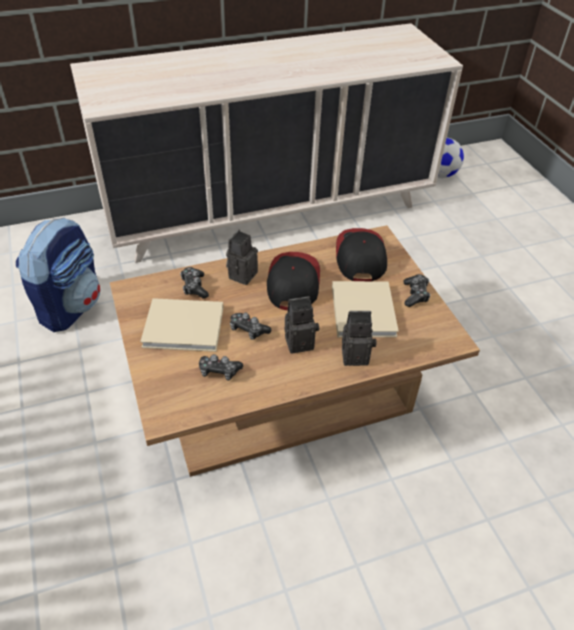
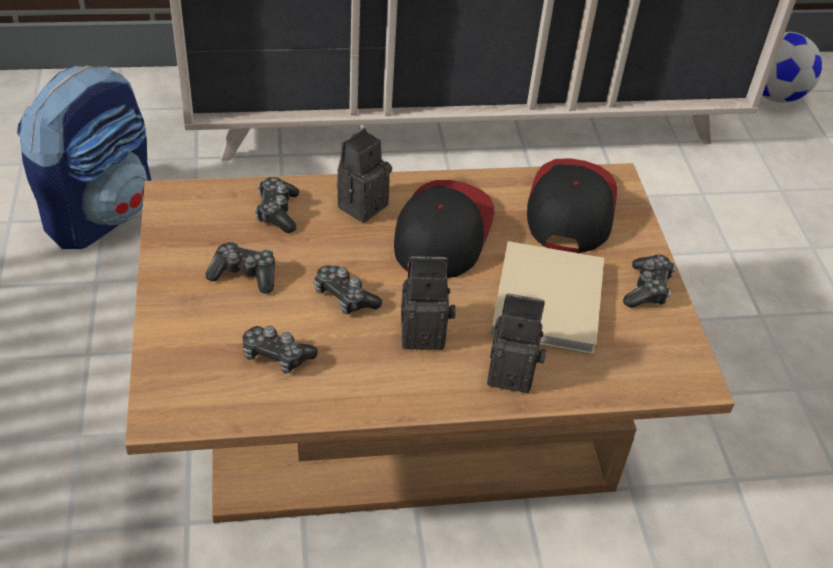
camera: 10 degrees right, 0 degrees up
(186, 327) = (244, 274): beige book -> game controller

